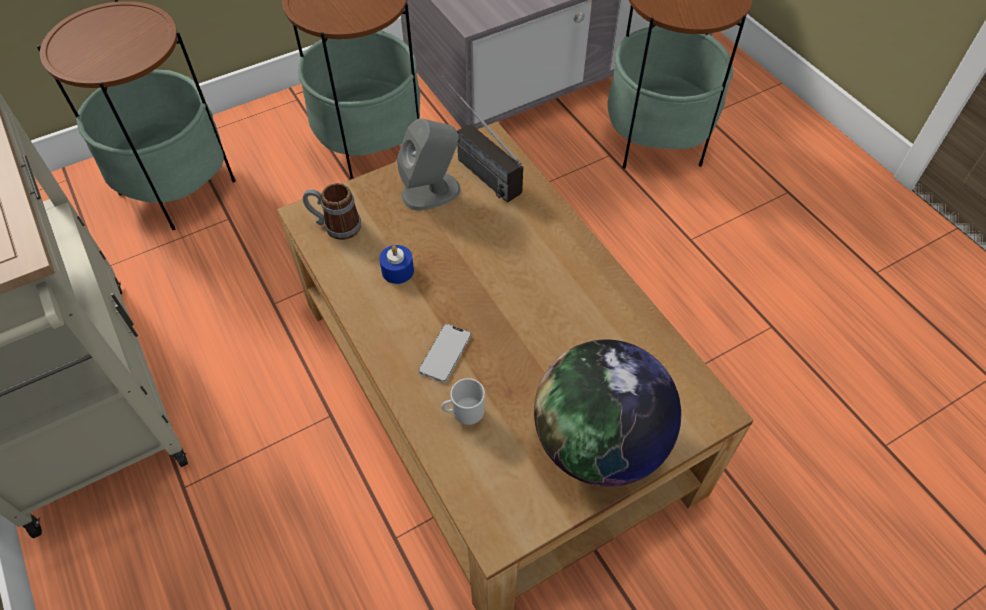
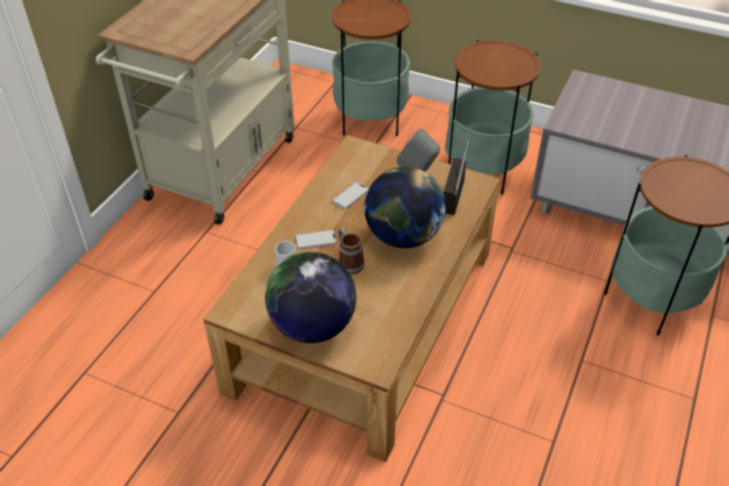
camera: 55 degrees right, 10 degrees down
(336, 226) = (356, 160): mug -> mug (348, 261)
(397, 270) = (350, 196): blue candle -> phone
(516, 260) = (403, 236): none -> globe

